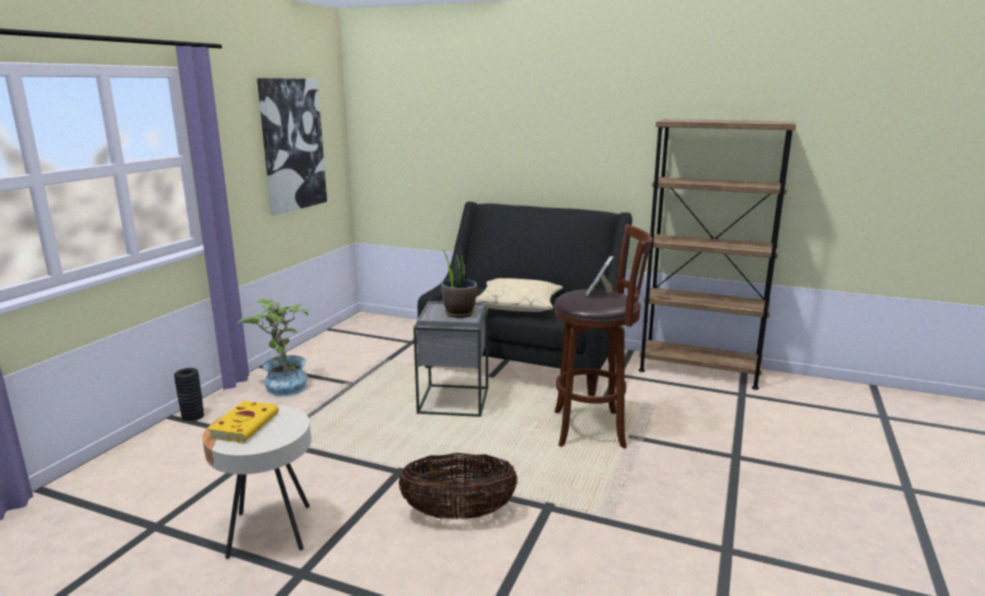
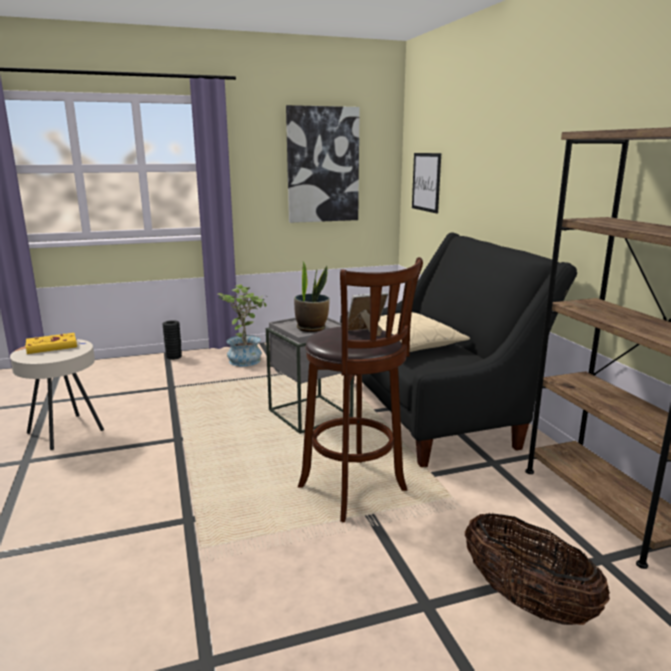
camera: 50 degrees right, 0 degrees up
(402, 155) = (426, 182): none -> picture
(459, 514) = (141, 484): basket -> basket (526, 601)

